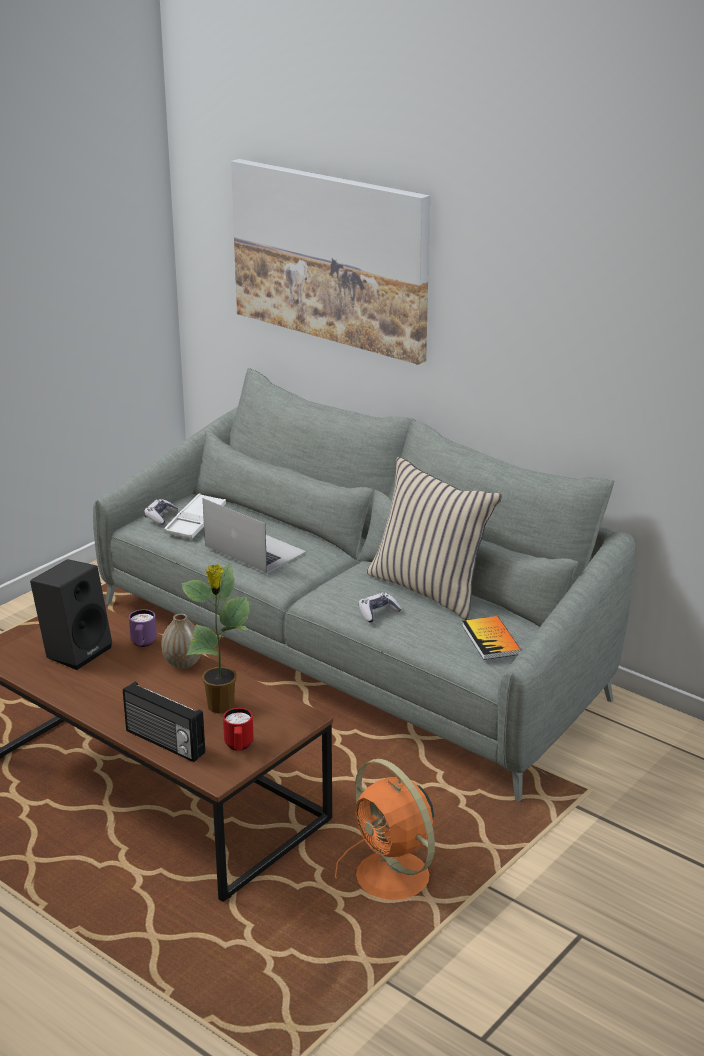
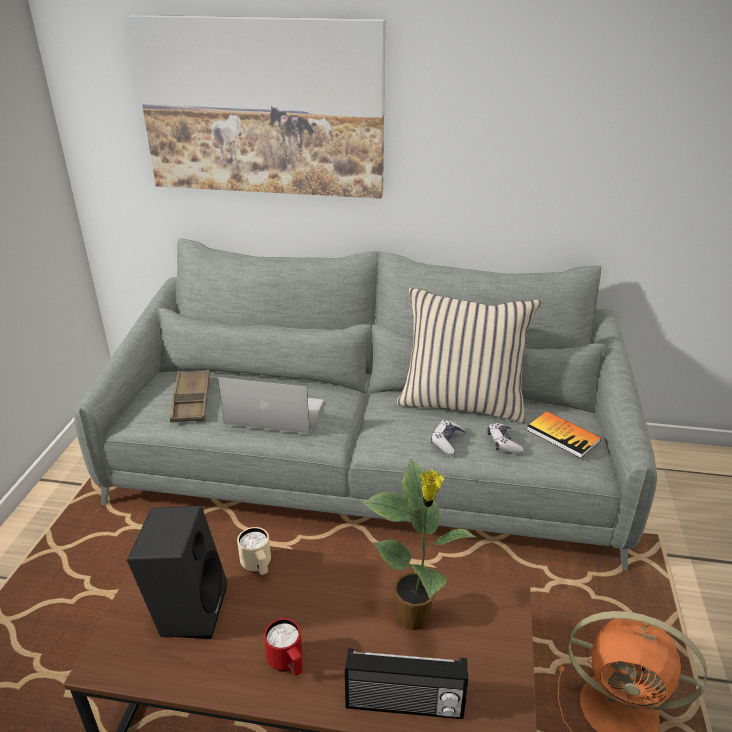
camera: 30 degrees left, 5 degrees up
(143, 644) = (258, 567): purple mug -> beige mug
(160, 517) = (150, 405): game controller -> game controller (503, 443)
(183, 663) = (323, 575): vase -> none
(195, 522) = (191, 400): white tray -> brown tray
(239, 747) = (486, 668): red mug -> red mug (288, 664)

